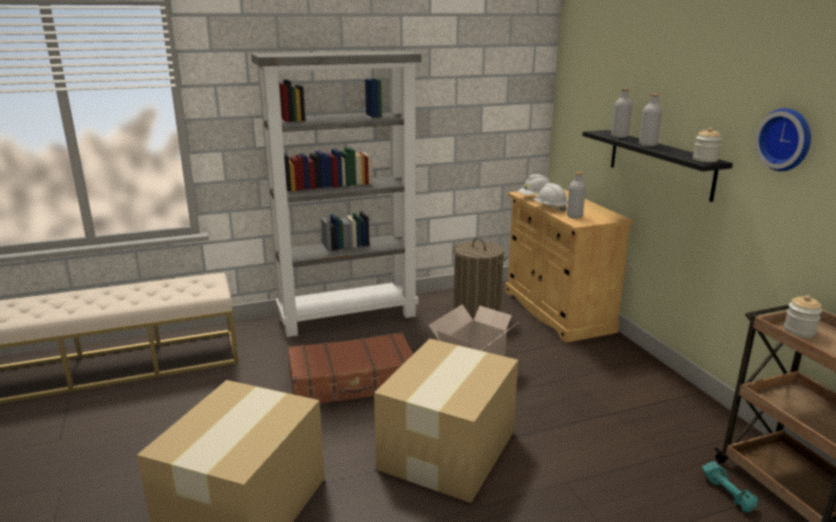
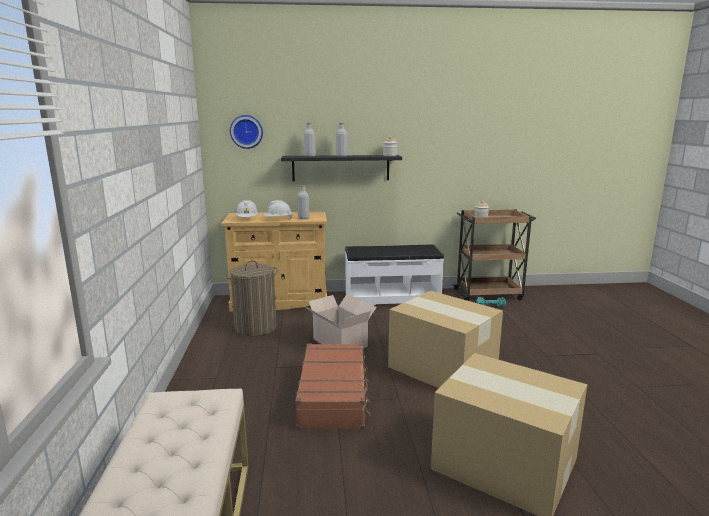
camera: 75 degrees left, 5 degrees down
(348, 316) = (199, 386): grey bookcase -> none
(652, 385) = (391, 298): none -> white bench
(786, 139) = (429, 136): wall clock -> wall clock (246, 131)

